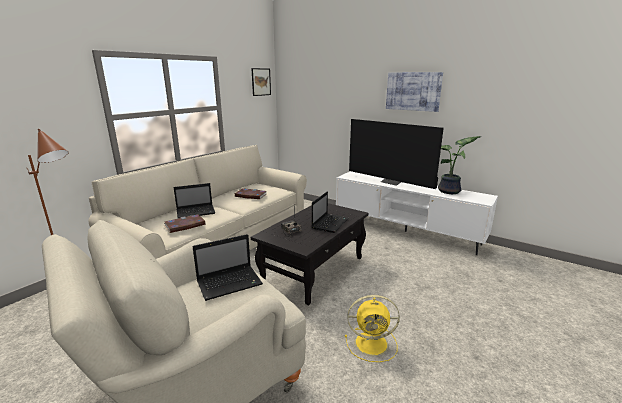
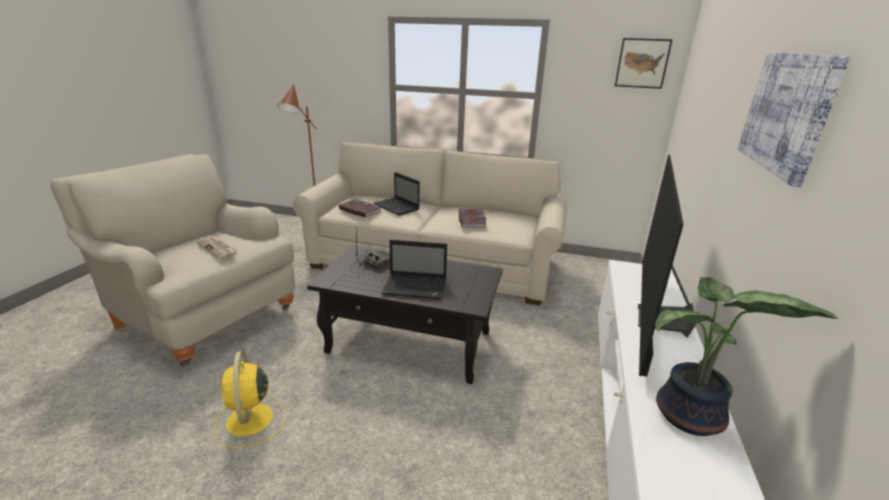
camera: 70 degrees right, 5 degrees up
(230, 283) = (218, 249): laptop -> newspaper

